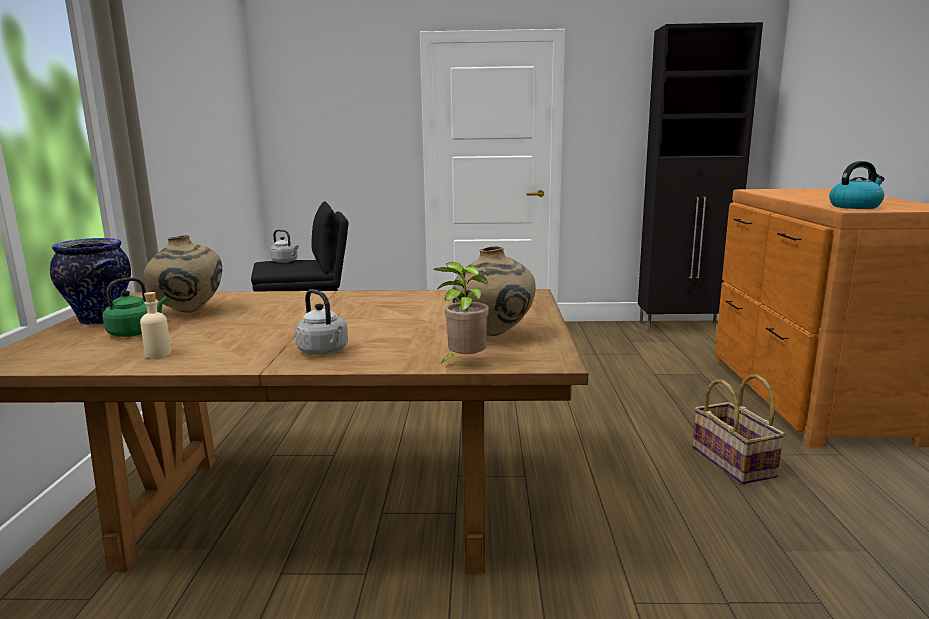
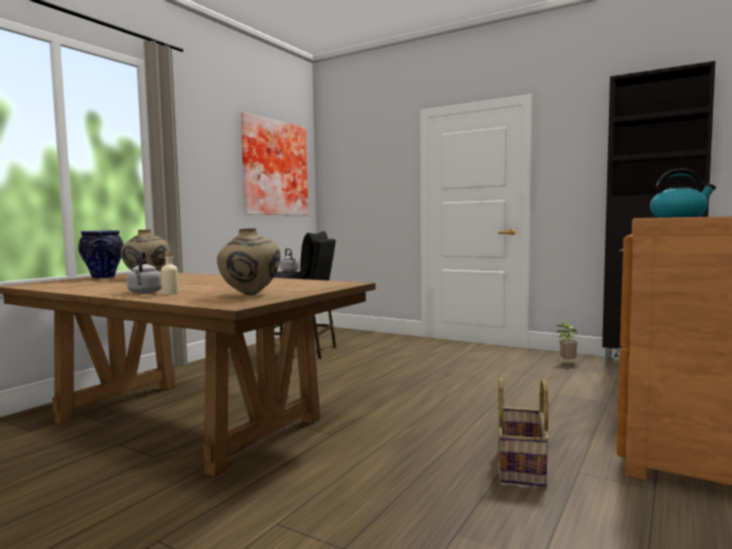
camera: 30 degrees right, 10 degrees down
(135, 332) = (99, 281): green kettle -> none
(158, 354) = (79, 287): beige bottle -> beige bottle (170, 293)
(218, 105) = (273, 168): none -> picture
(464, 363) = (188, 301): potted plant -> potted plant (566, 362)

